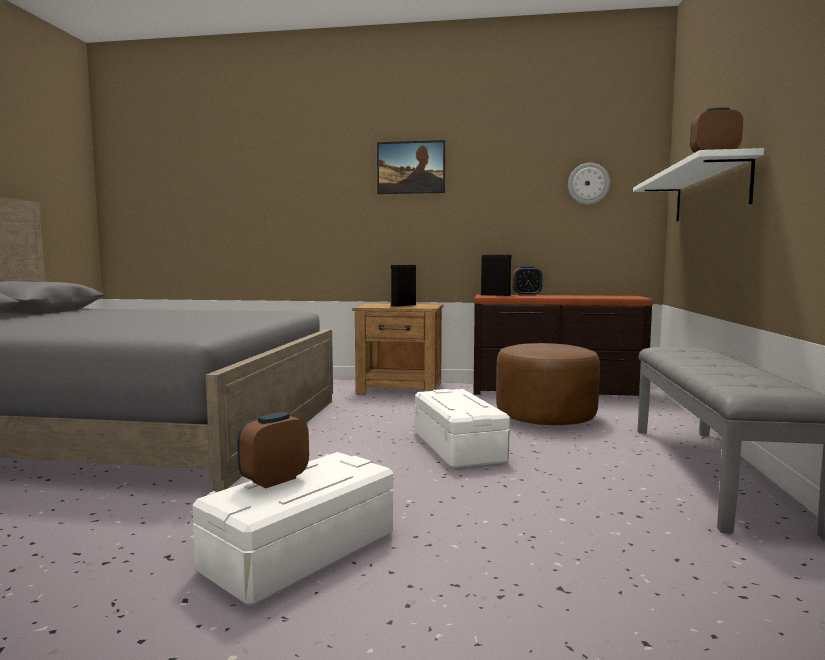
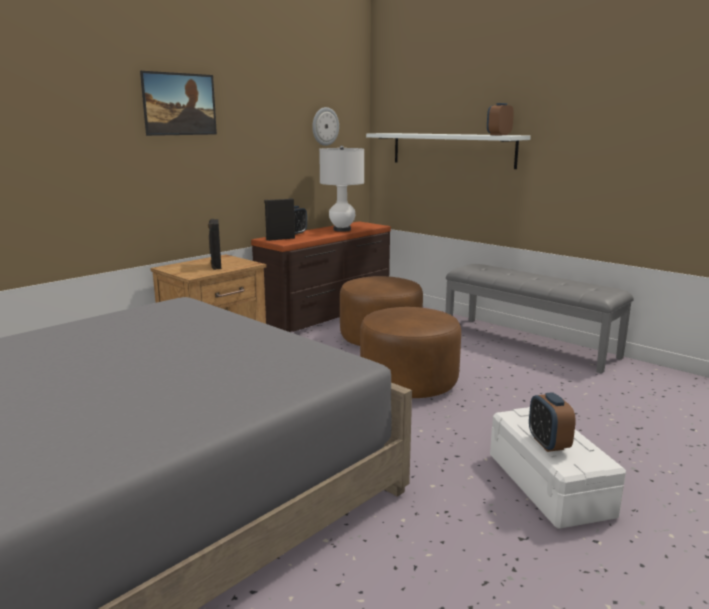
camera: 55 degrees left, 10 degrees up
(459, 447) = (409, 383): white storage box -> brown ottoman
(582, 296) = (342, 230): none -> white table lamp

